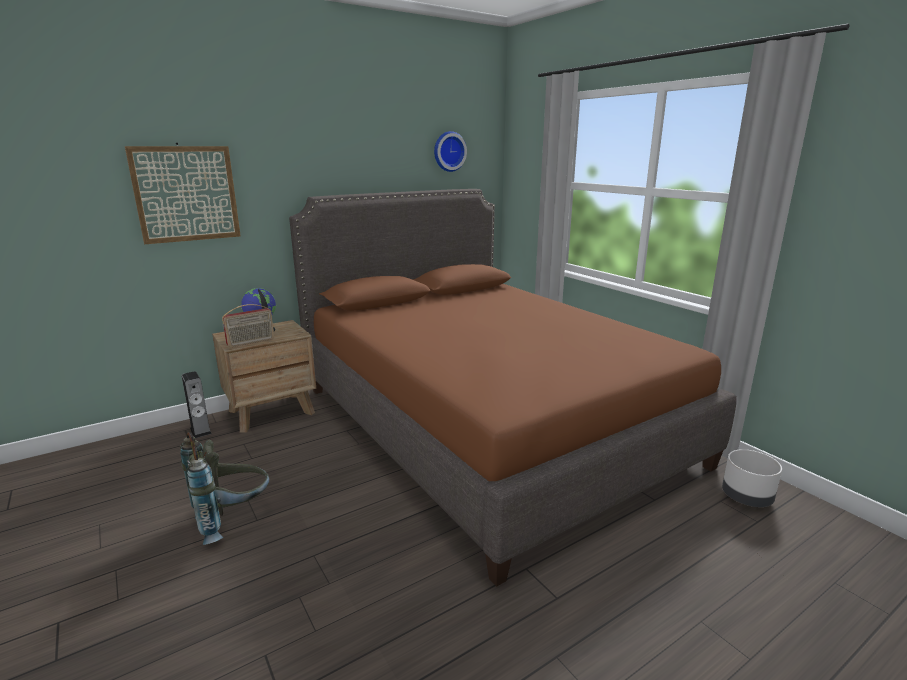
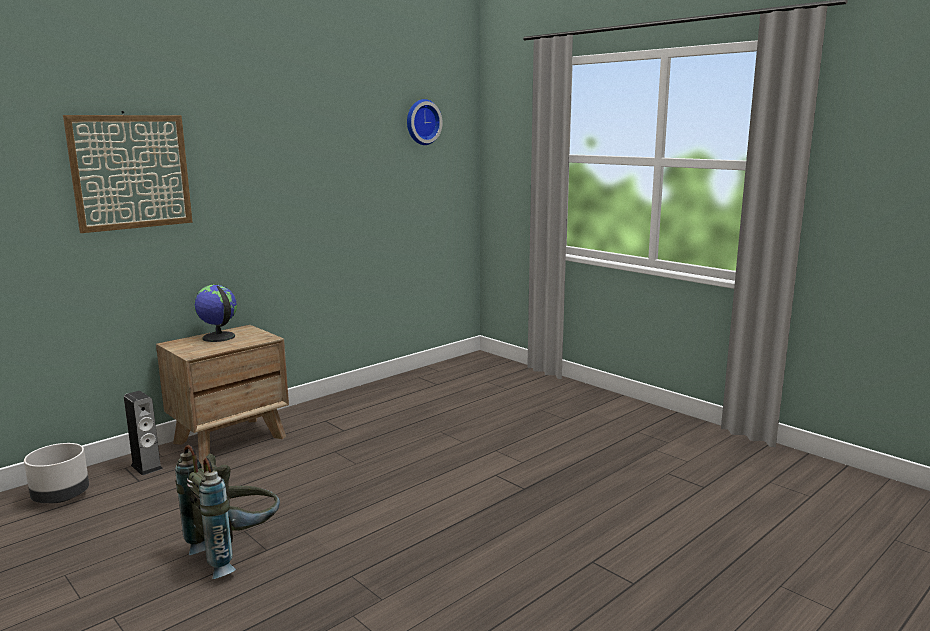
camera: 10 degrees left, 5 degrees down
(251, 342) = (213, 349): radio -> none
(486, 424) = (497, 432): brown bed -> none
(746, 498) = (795, 477): grey planter -> grey planter (61, 497)

